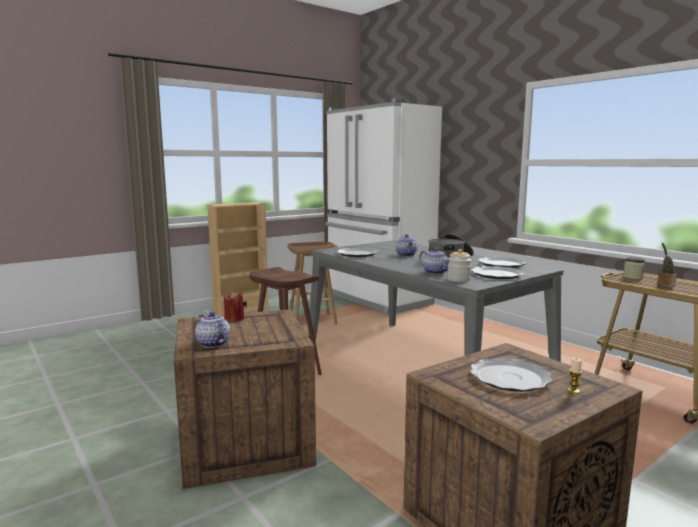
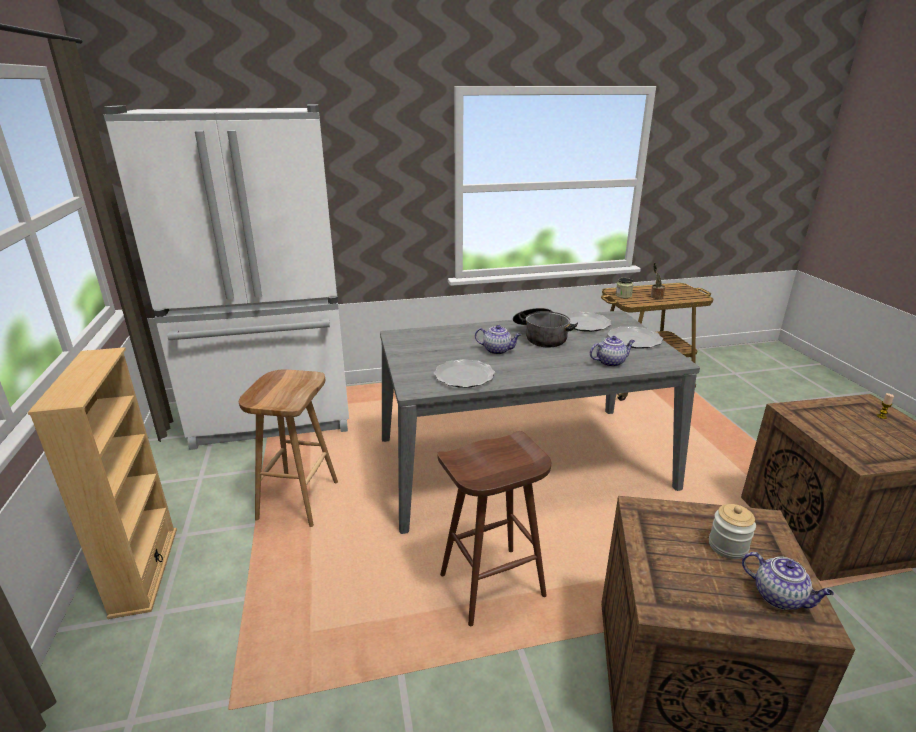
camera: 65 degrees left, 15 degrees up
(212, 343) = (779, 597): teapot -> teapot turned 120 degrees counterclockwise
(234, 319) = (660, 557): red candle -> none
(458, 279) = (651, 361): jar -> jar (727, 546)
(510, 378) = (860, 431): plate -> none

